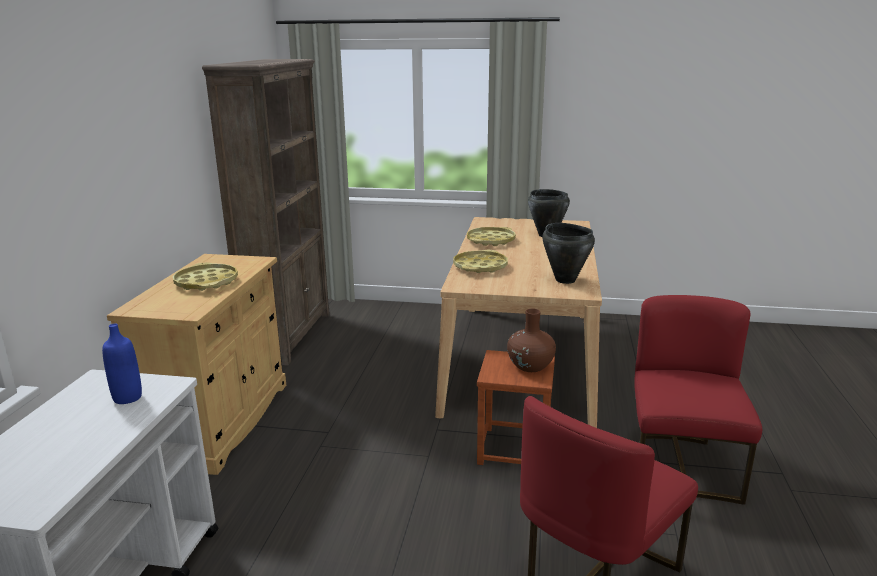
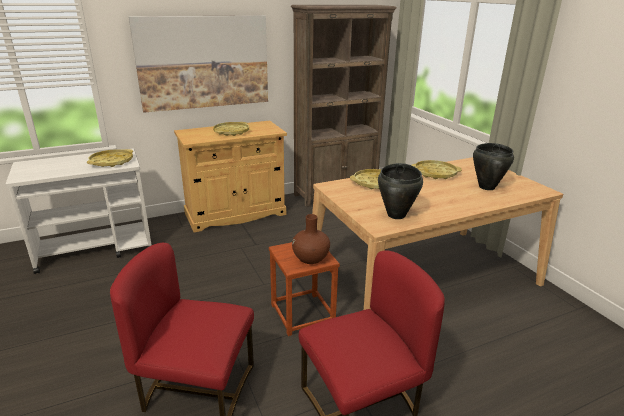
camera: 55 degrees right, 5 degrees up
(122, 177) = (204, 62): none -> picture
(127, 397) = (111, 162): blue bottle -> yellow tray

